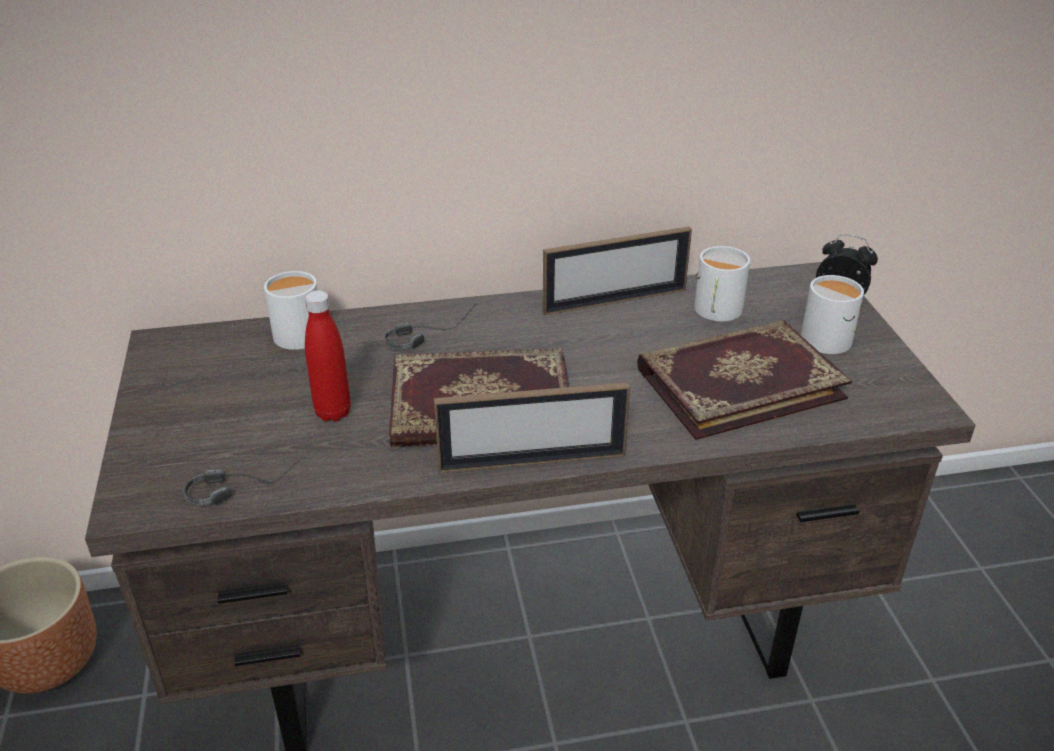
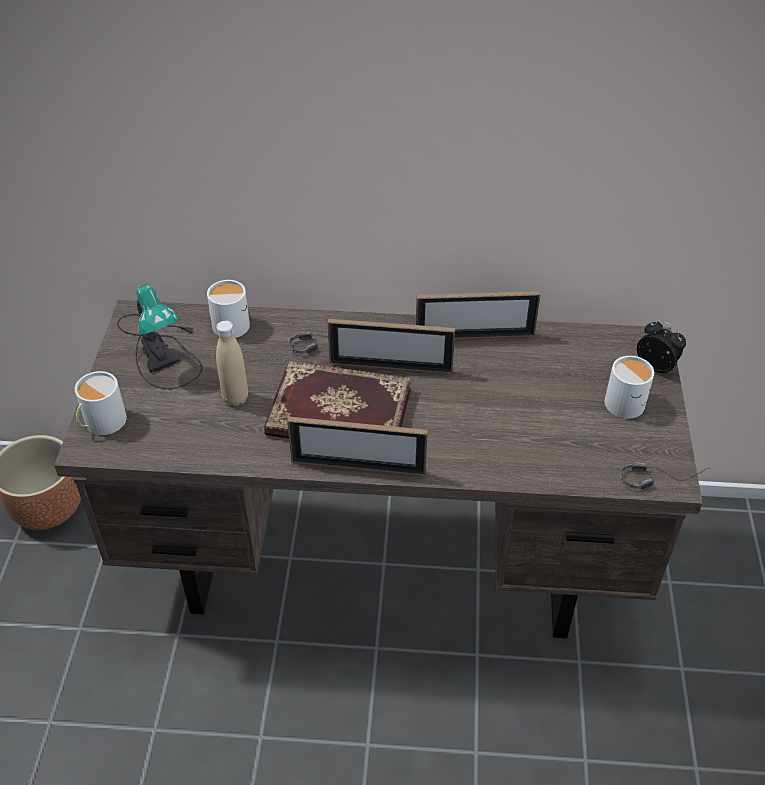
camera: 15 degrees right, 10 degrees up
(209, 376) = (160, 350): none -> table lamp
(247, 484) = (163, 445): headphones -> headphones (660, 476)
(333, 412) = (235, 398): red bottle -> beige bottle
(526, 347) = (390, 367): none -> picture frame
(716, 311) = (549, 360): white mug -> white mug (101, 422)
(738, 382) = (537, 429): book -> none

